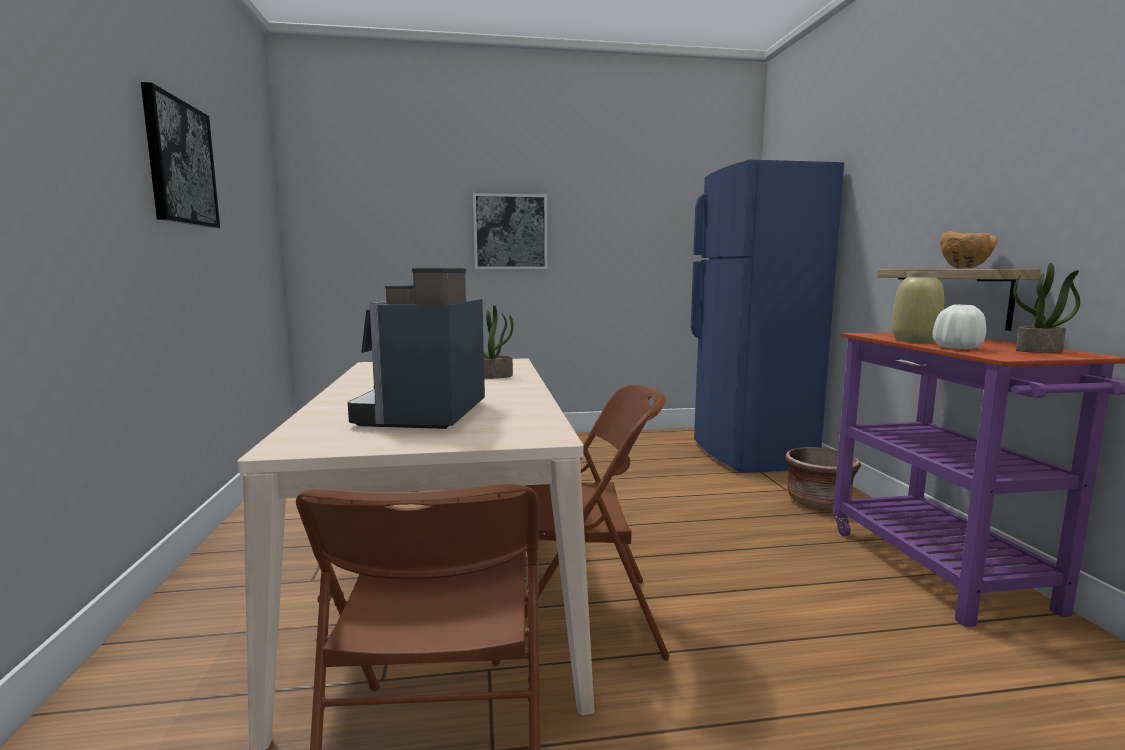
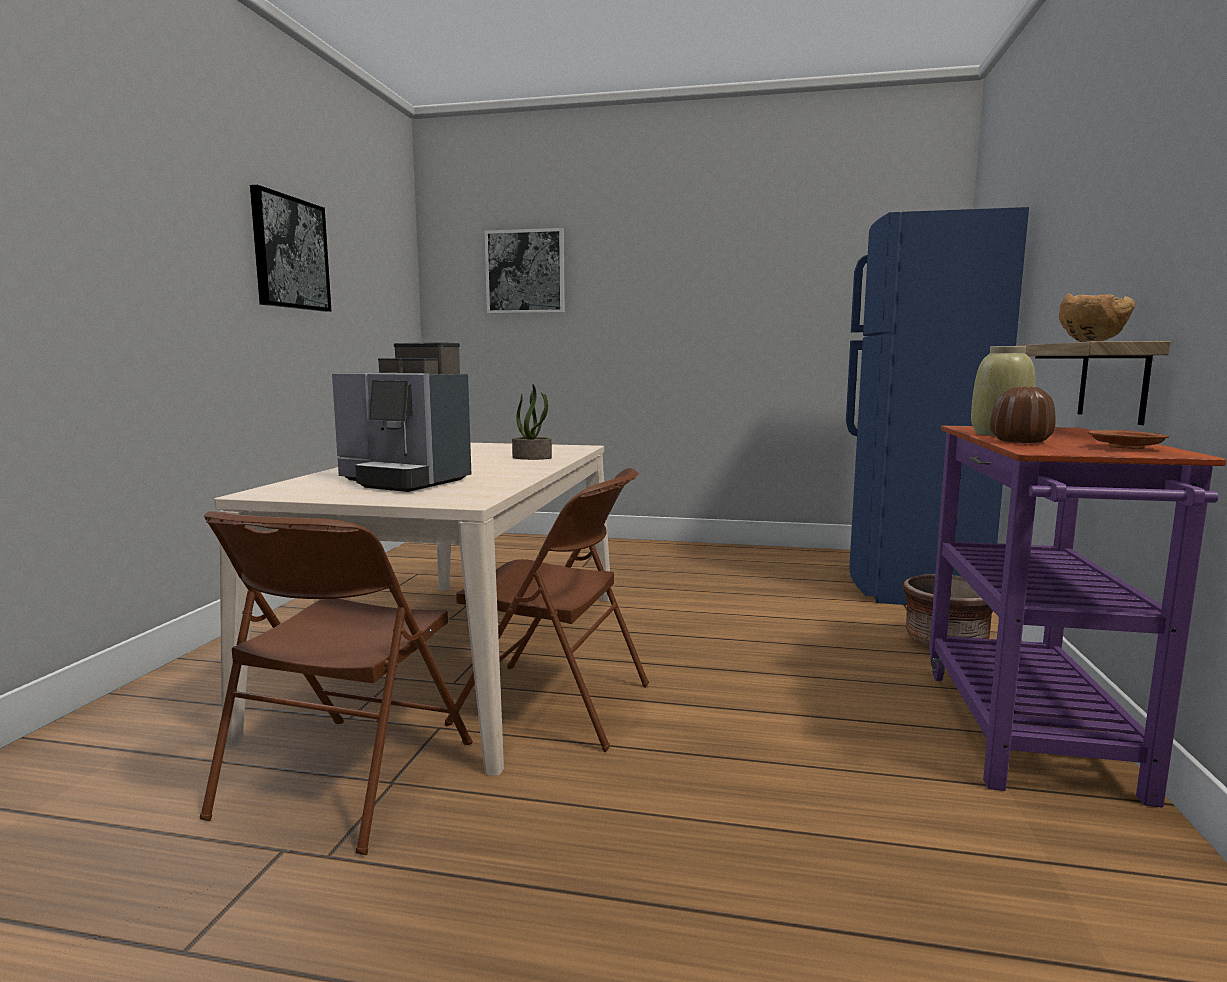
camera: 20 degrees right, 0 degrees up
(425, 415) = (404, 481): coffee machine -> coffee machine turned 90 degrees counterclockwise
(510, 232) = (646, 309): picture -> picture (525, 272)
(957, 348) = (1020, 441): white vase -> brown vase
(1039, 350) = (1126, 448): potted plant -> brown plate

